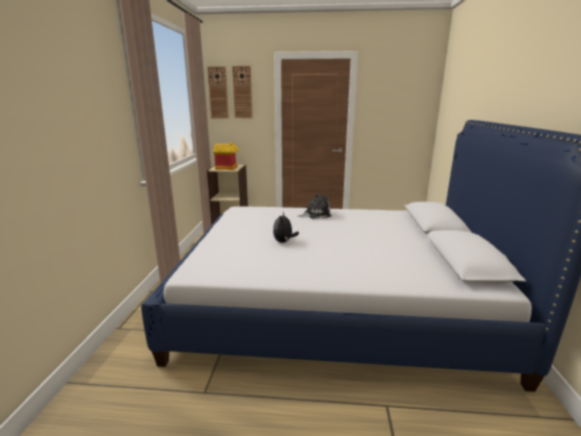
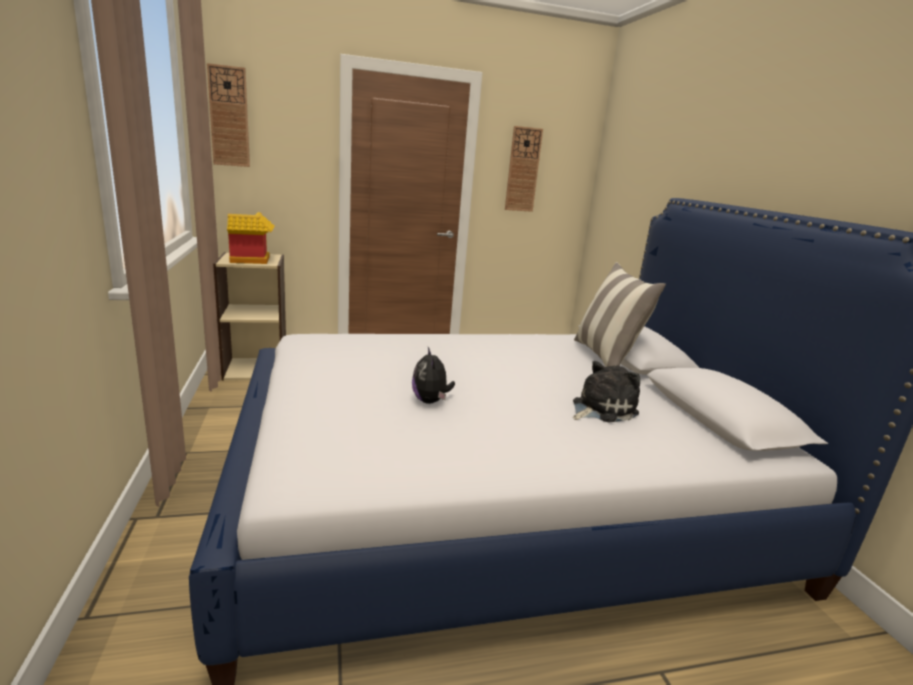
camera: 20 degrees left, 0 degrees up
(242, 92) = (278, 121): wall clock -> wall clock (523, 170)
(315, 214) = (450, 346): plush toy -> plush toy (601, 409)
(412, 224) = (606, 358): none -> pillow

